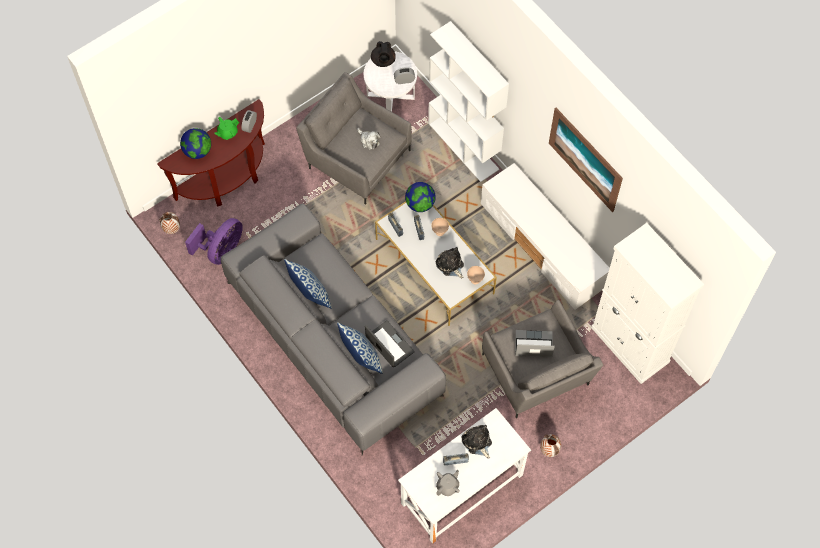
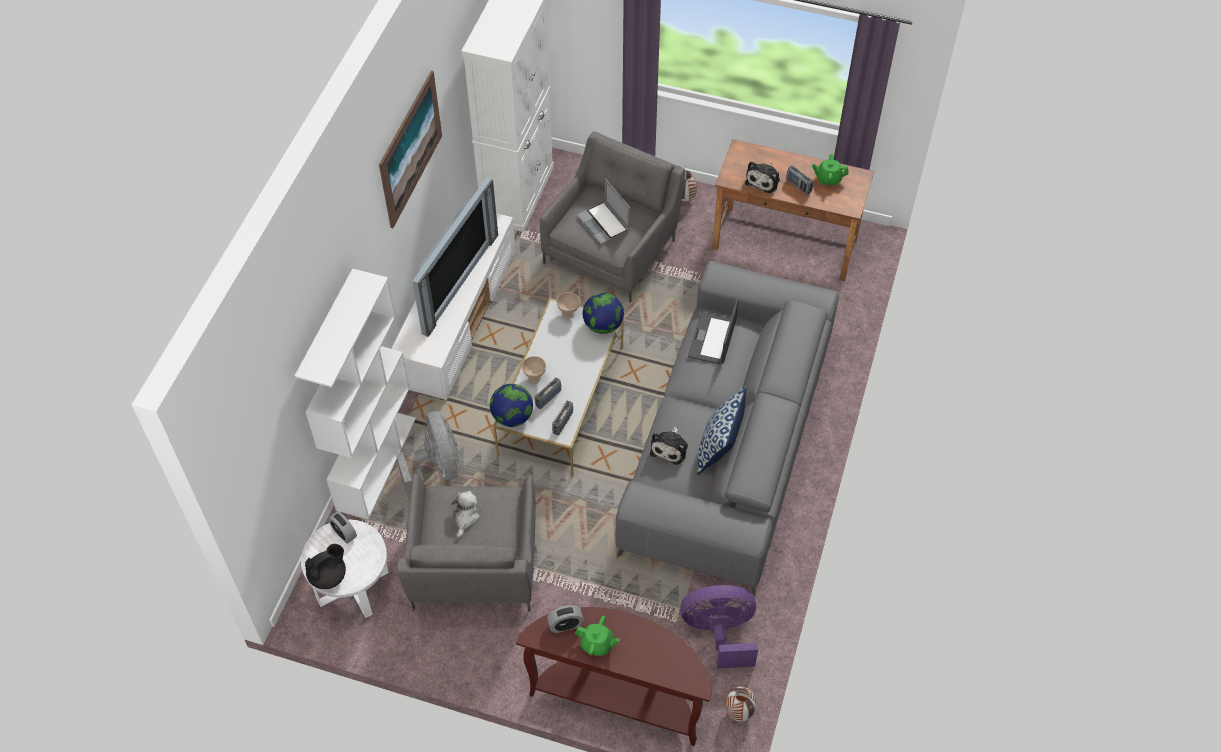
camera: 125 degrees left, 10 degrees down
(197, 151) = (652, 662): globe -> globe (603, 325)
(361, 357) = (749, 356): pillow -> none
(436, 174) = (436, 469): none -> grey fan
(447, 486) = (828, 179): grey teapot -> green teapot
(450, 265) = (568, 345): plush toy -> plush toy (670, 448)
(462, 490) = (785, 242): white desk -> brown desk
(545, 228) = (456, 281): none -> television

